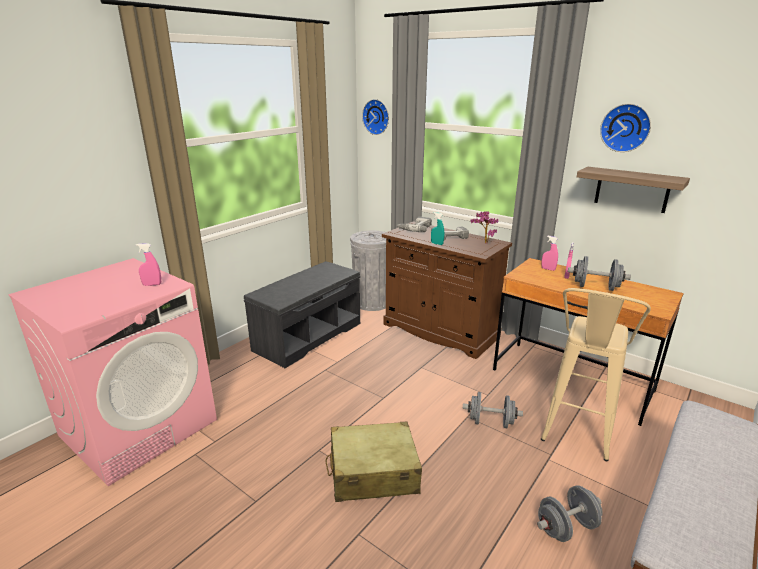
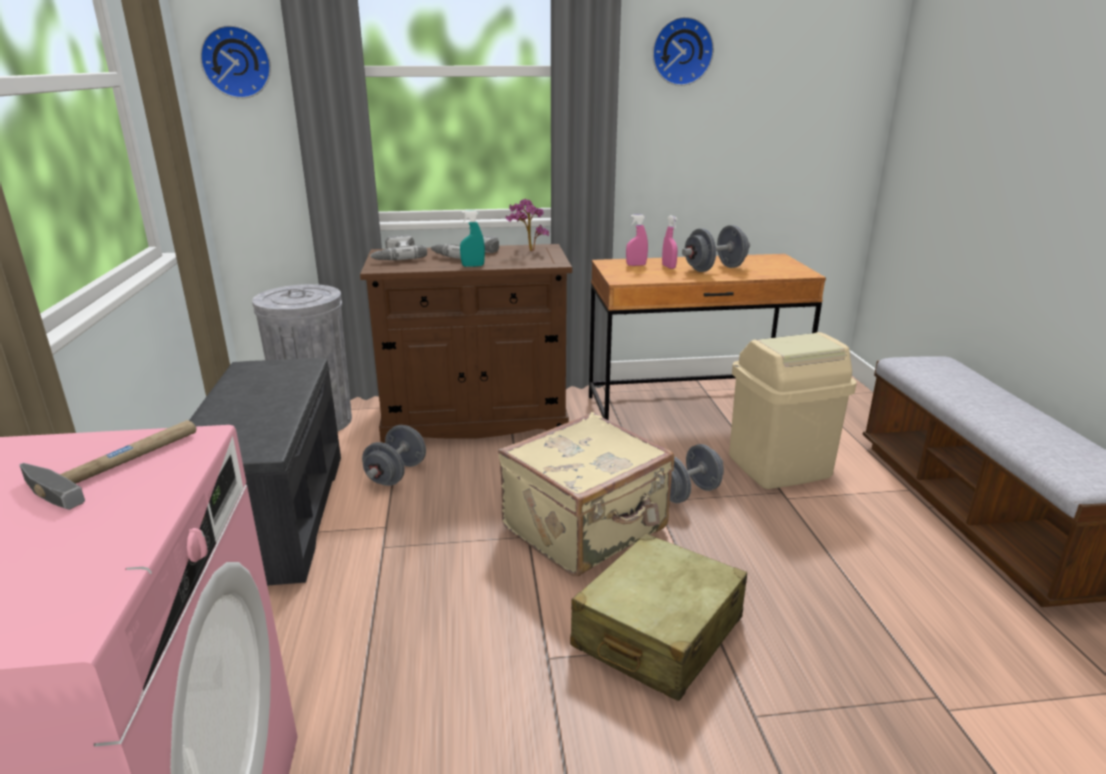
camera: 45 degrees left, 0 degrees up
(152, 284) = (120, 462): pink spray bottle -> hammer
(413, 410) = (587, 529): none -> beige suitcase
(566, 527) = (890, 551): grey dumbbell -> grey dumbbell (396, 474)
(575, 440) = (779, 466): beige stool -> beige trash can
(632, 189) = (698, 137): shelf -> none

